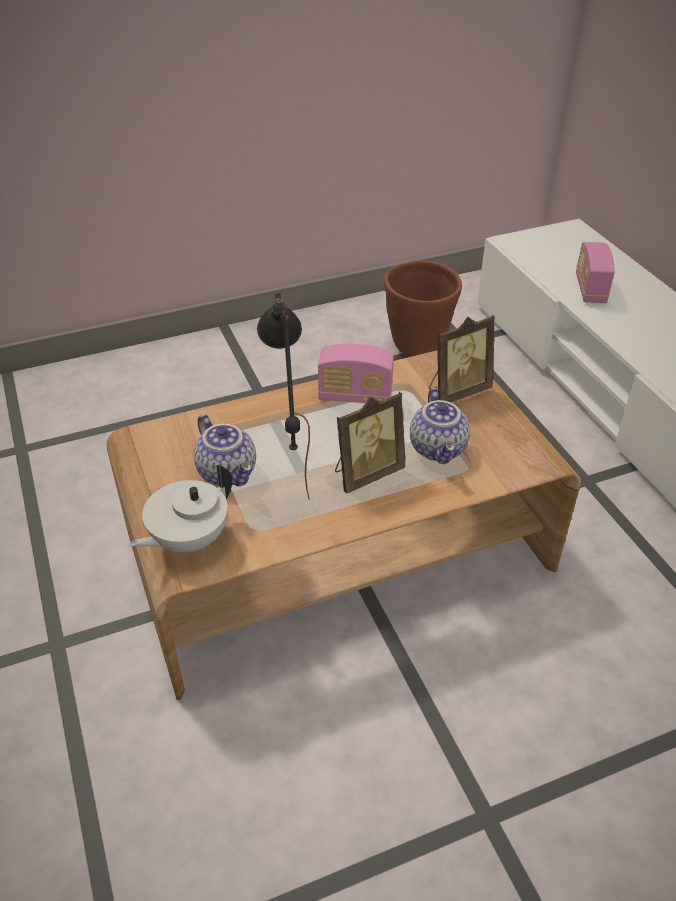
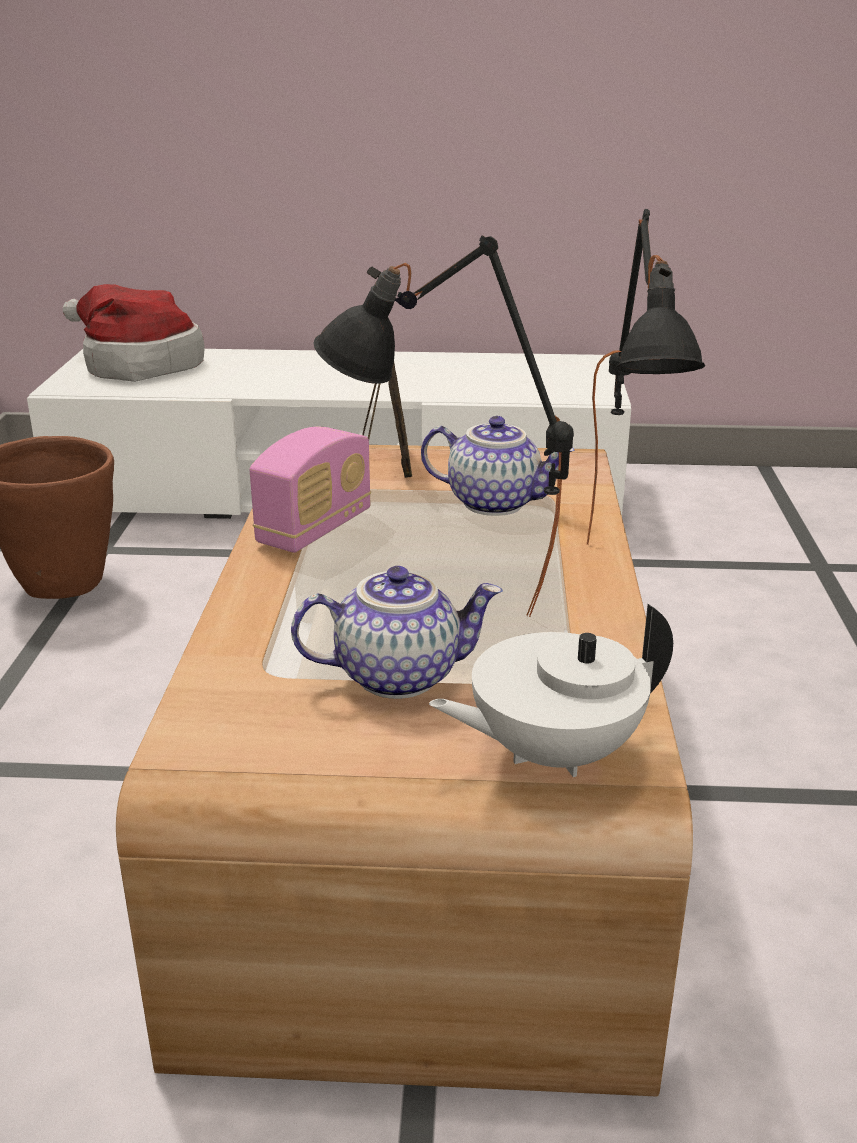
camera: 65 degrees left, 15 degrees down
(188, 539) = (552, 753): white teapot -> white teapot turned 90 degrees clockwise
(366, 473) = (504, 560): picture frame -> none
(377, 525) = (623, 578): none -> black table lamp
(570, 248) = (137, 365): none -> hat
(590, 289) = (236, 379): radio -> none

